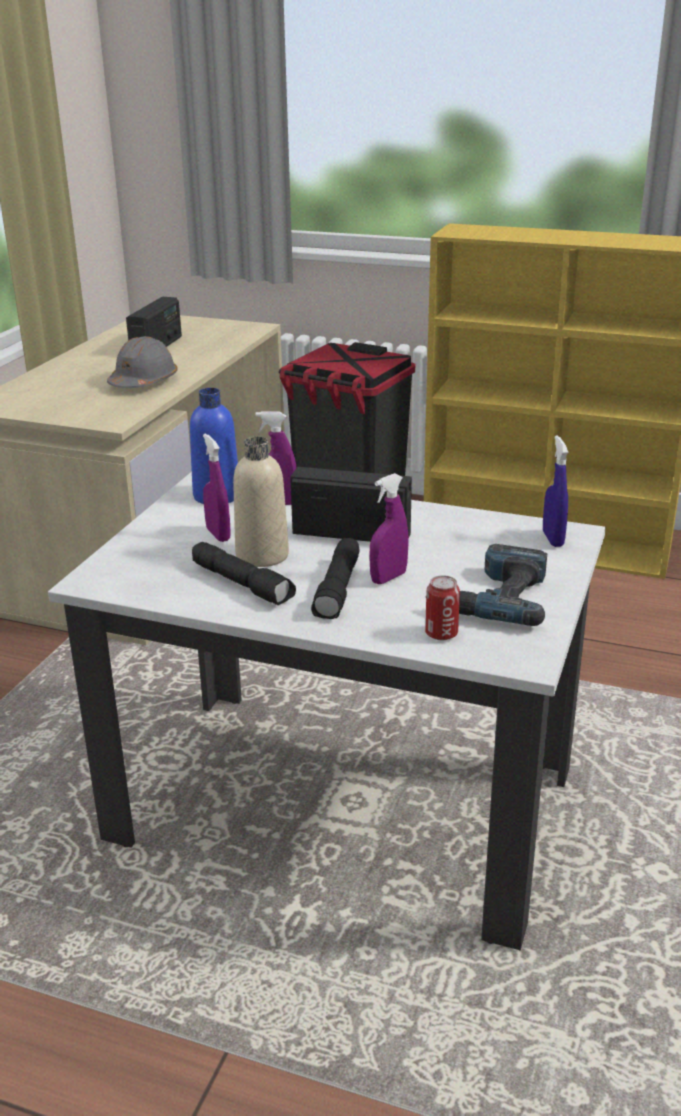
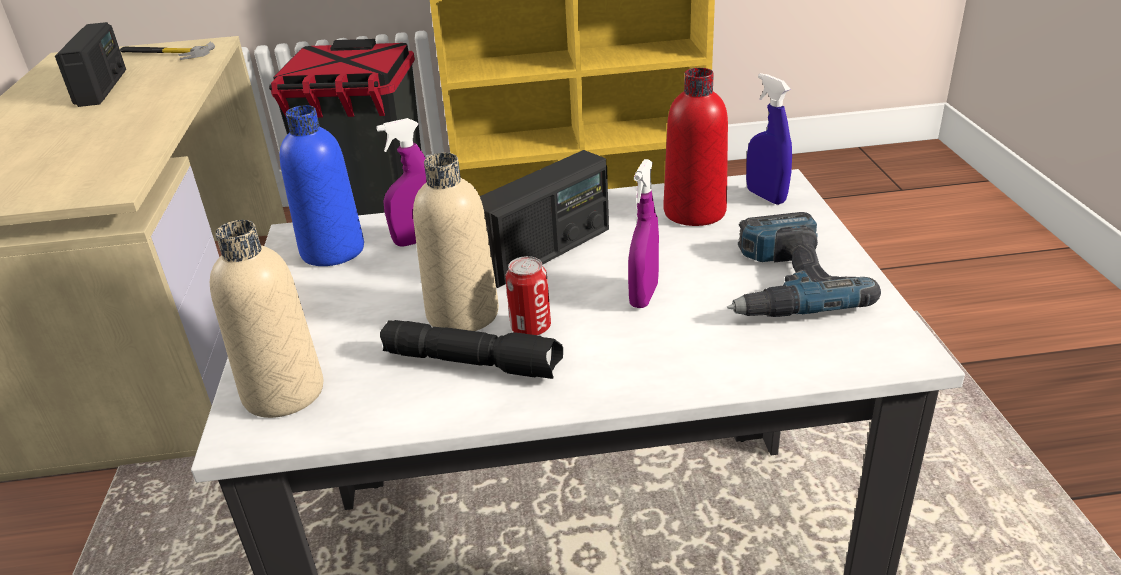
camera: 25 degrees left, 5 degrees up
(123, 568) = (283, 392): none -> beige bottle
(144, 382) = (116, 132): grey hard hat -> none
(217, 329) = (164, 54): none -> hammer
(218, 534) = (379, 302): purple spray bottle -> none
(339, 589) = (601, 330): black flashlight -> none
(351, 533) = (545, 252): radio -> radio turned 150 degrees clockwise
(441, 634) = (777, 350): can -> can (531, 328)
(485, 535) = (694, 212): none -> red bottle

